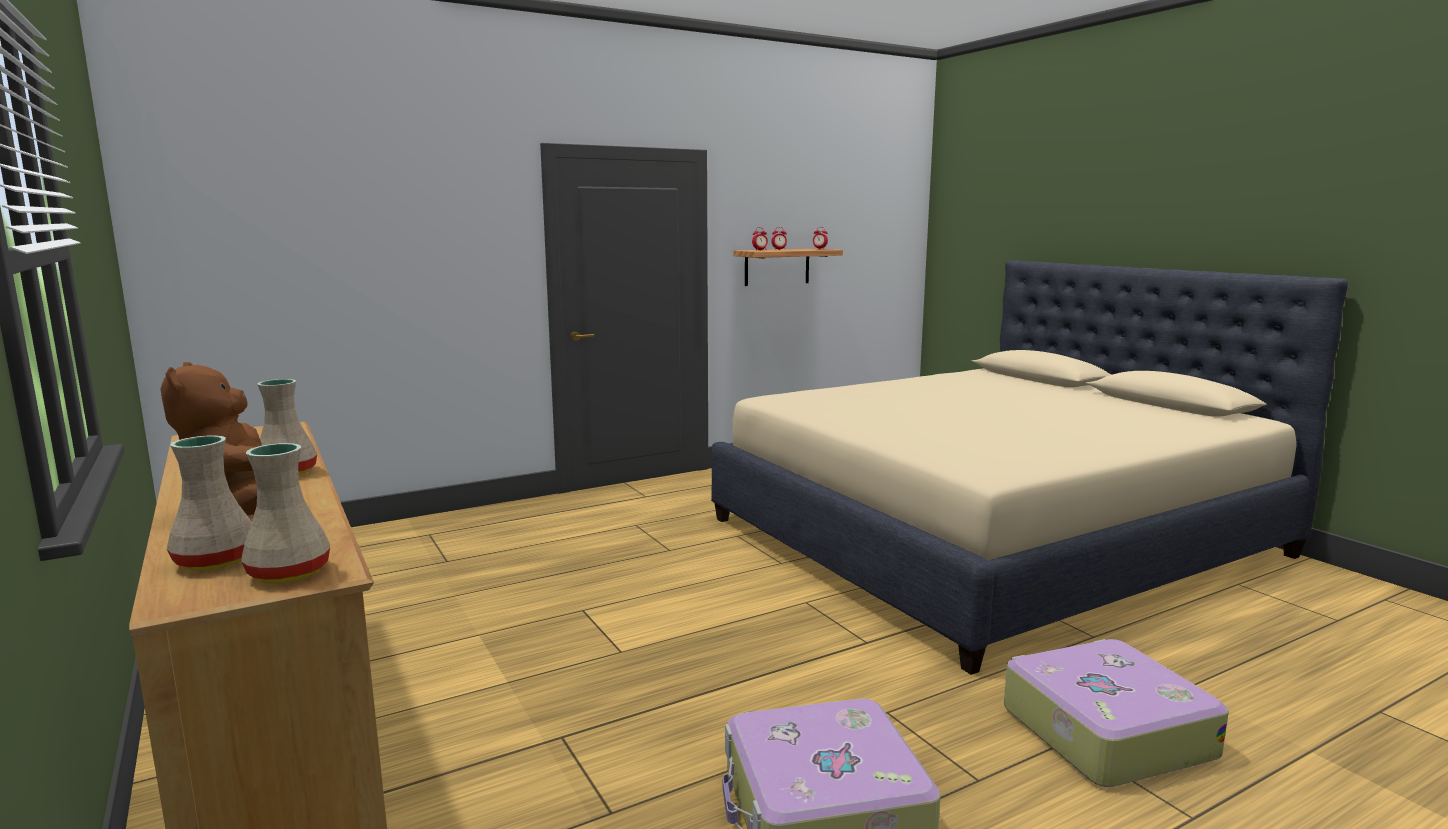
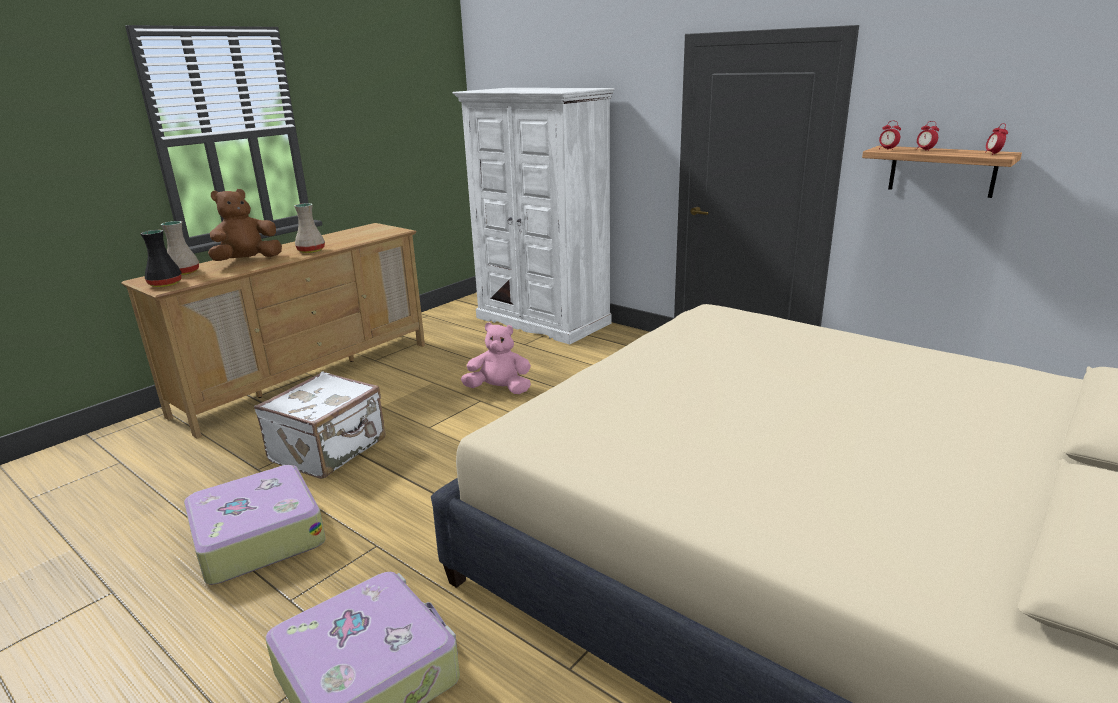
camera: 70 degrees right, 10 degrees up
(290, 574) = (165, 284): beige vase -> black vase
(385, 540) = (542, 320): none -> white wardrobe
(566, 594) = (499, 389): none -> pink plush toy
(612, 735) = (330, 450): none -> white suitcase

